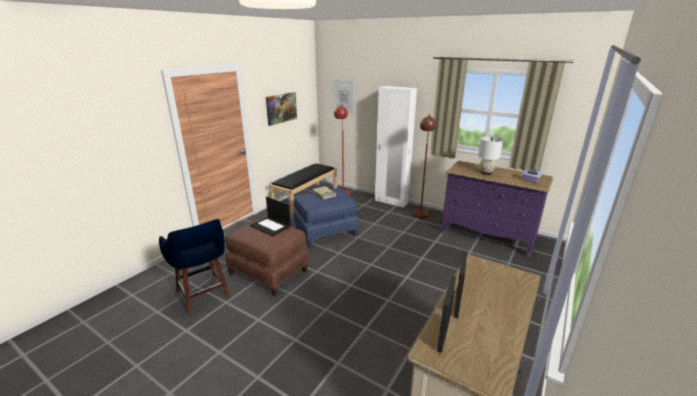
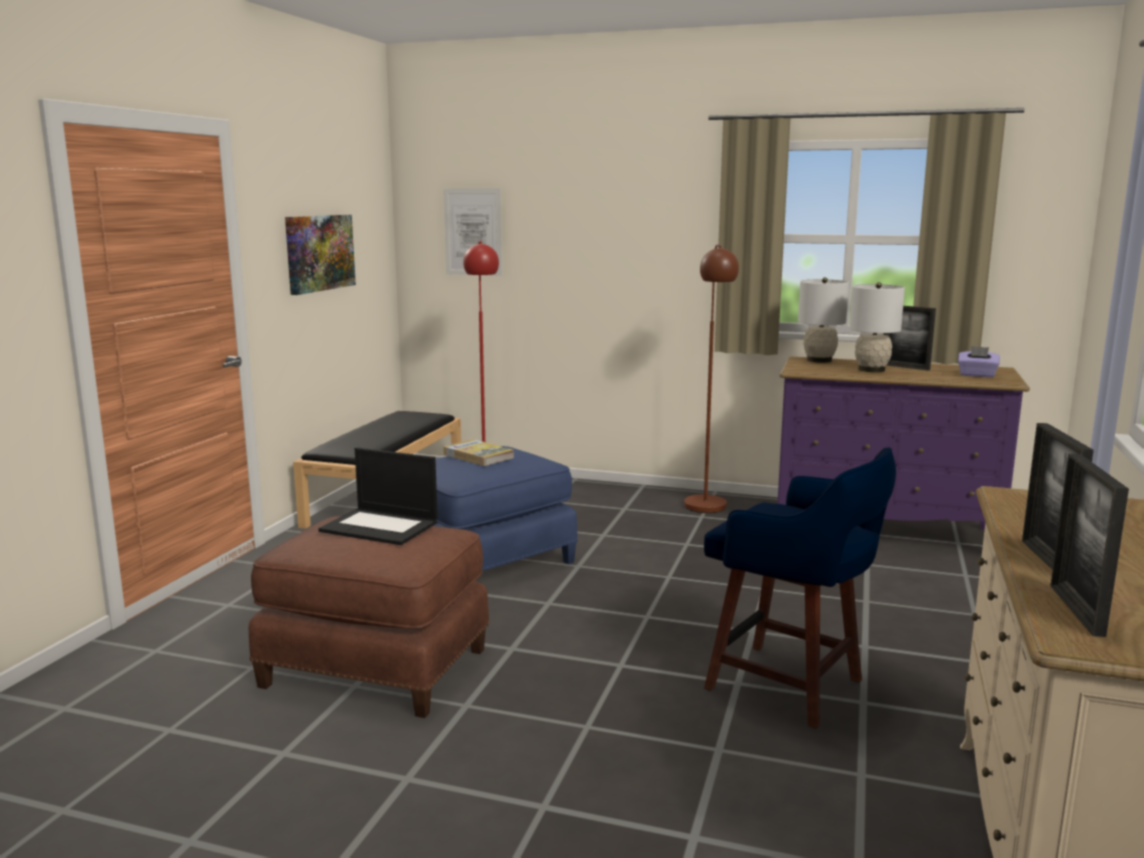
camera: 15 degrees left, 10 degrees down
(204, 296) = (203, 749): blue stool -> blue stool (790, 687)
(391, 202) = (618, 489): white wardrobe -> none
(468, 164) = (819, 360): none -> white table lamp
(502, 172) = (905, 367): none -> picture frame

